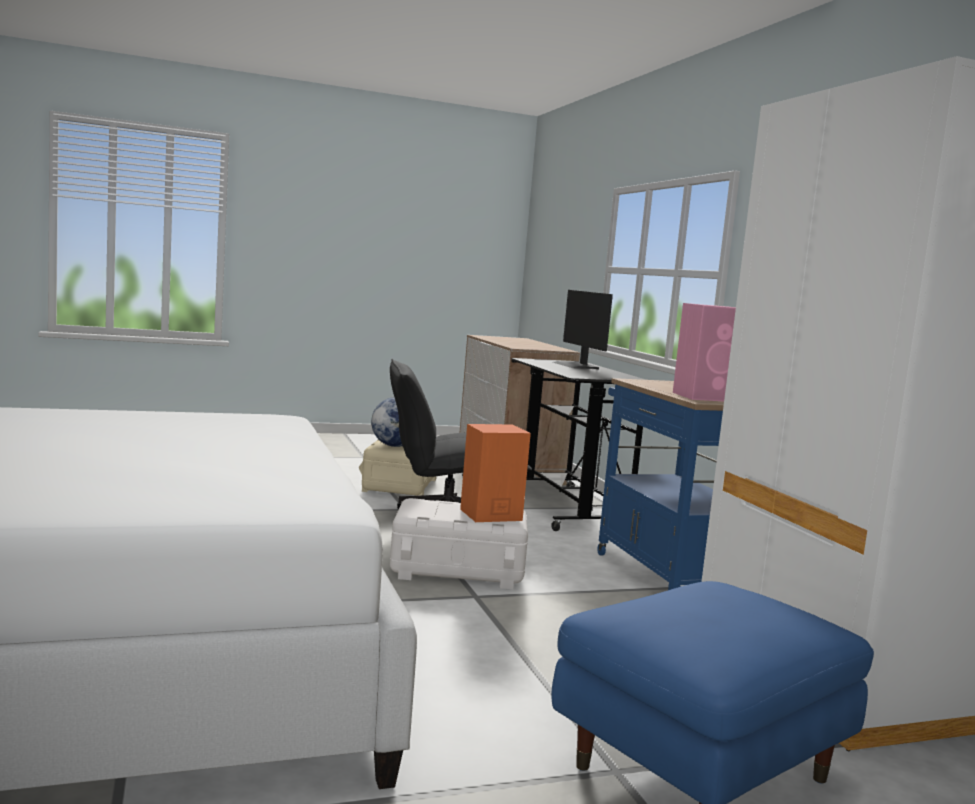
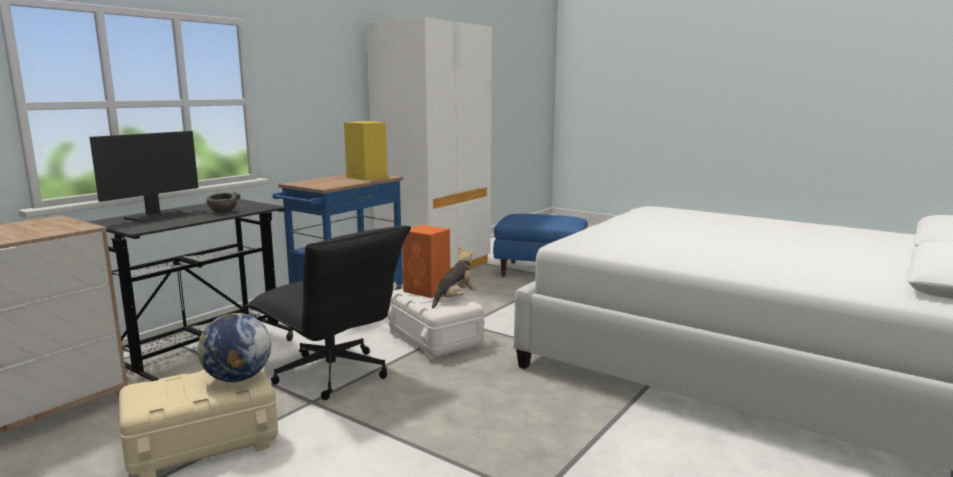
camera: 125 degrees left, 5 degrees up
(436, 513) = (455, 299): none -> plush toy
(571, 371) = (223, 211): none -> grey bowl
(707, 397) = (366, 177): pink speaker -> yellow speaker

